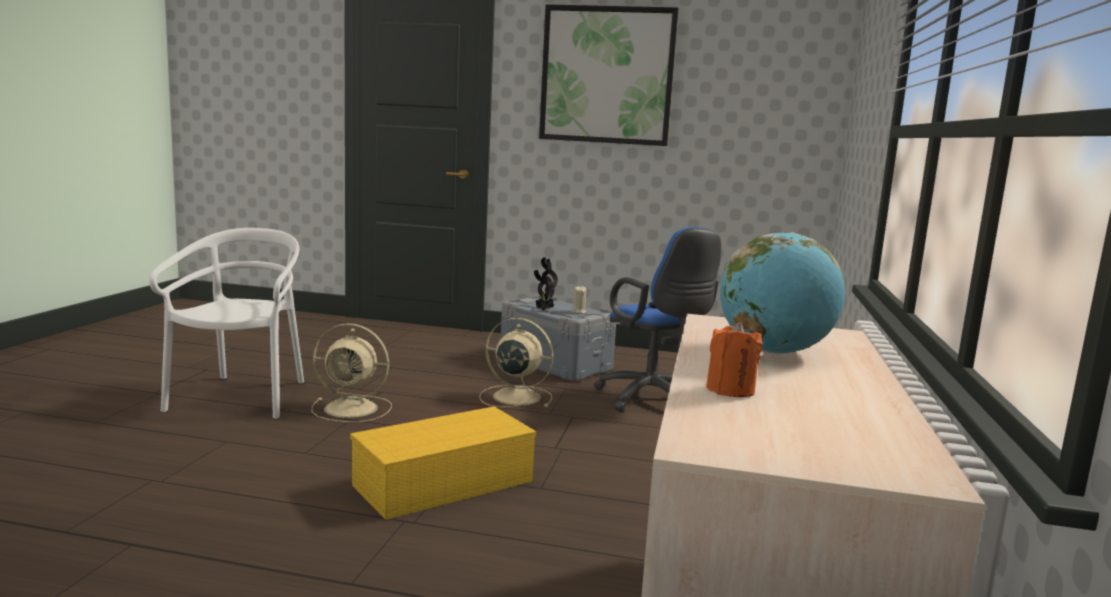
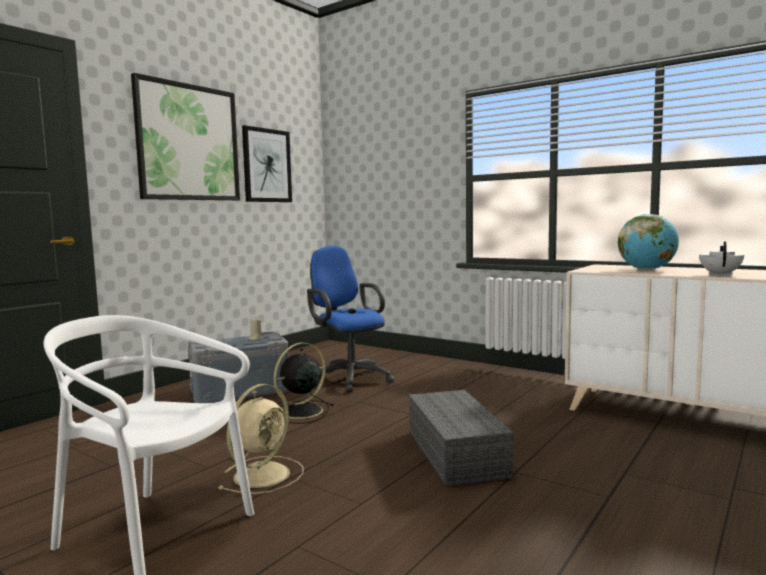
camera: 65 degrees left, 5 degrees down
(442, 484) = (458, 453): yellow storage box -> grey storage box
(514, 397) = (300, 412): beige fan -> black fan
(543, 310) = (237, 345): potted plant -> none
(653, 400) = (349, 378): blue office chair -> blue office chair turned 120 degrees counterclockwise
(726, 101) = (267, 165): none -> picture
(730, 390) = (720, 274): orange candle -> white teapot

